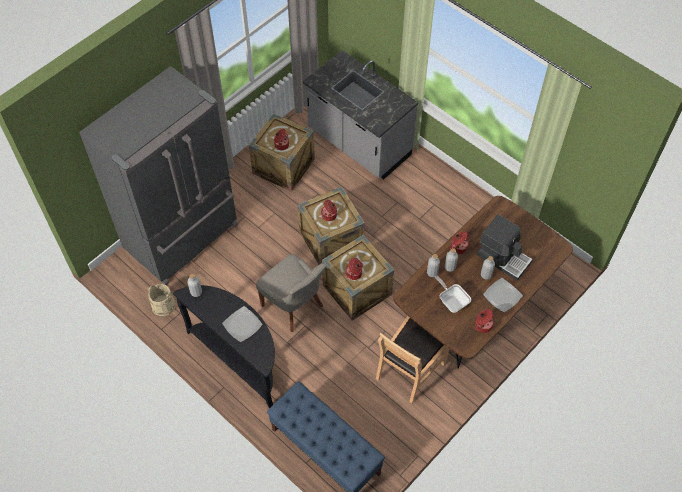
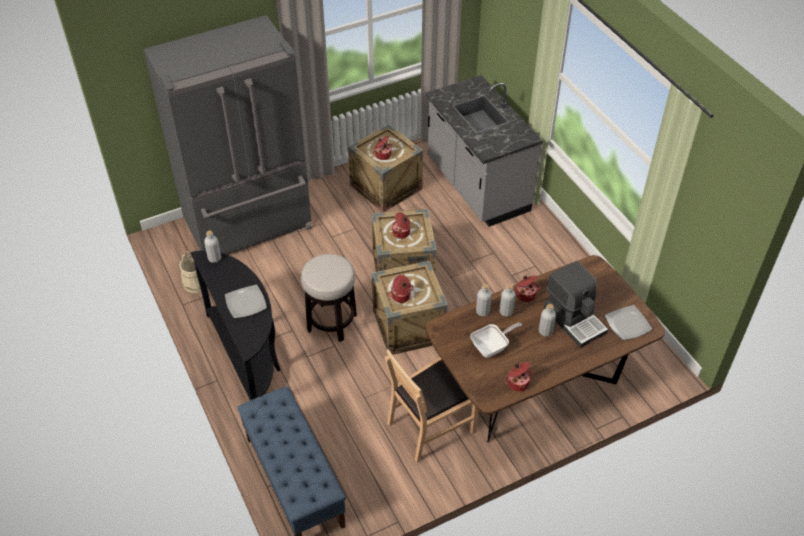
camera: 20 degrees right, 10 degrees down
(294, 306) = (332, 322): grey chair -> stool
(452, 301) = (492, 347): frying pan -> frying pan turned 75 degrees clockwise
(502, 296) = (555, 359): plate -> plate (627, 324)

